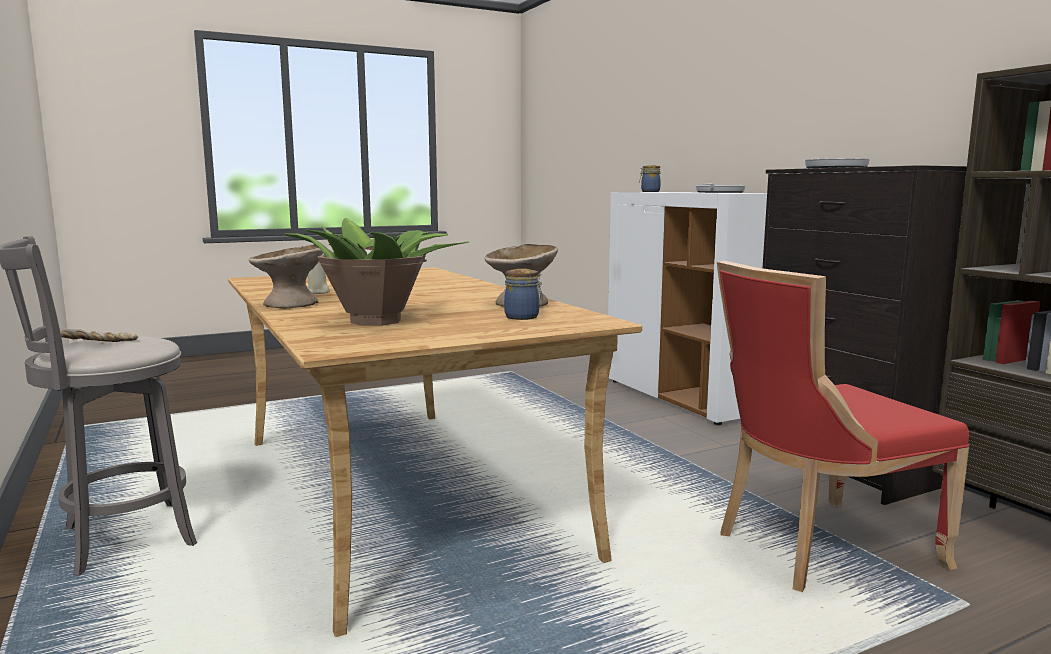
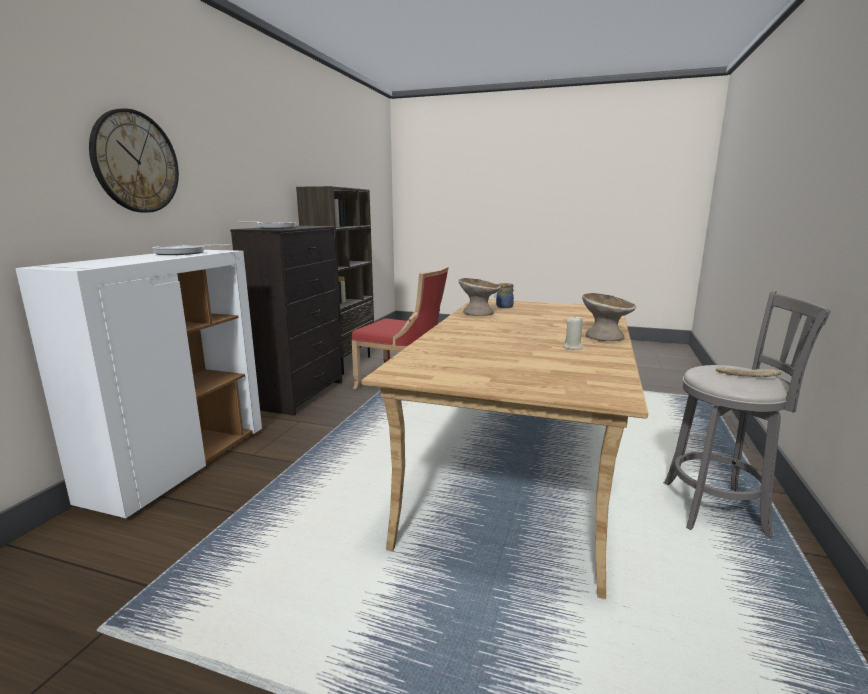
camera: 135 degrees left, 5 degrees up
(377, 320) = (571, 316): potted plant -> none
(649, 191) = (95, 264): jar -> none
(745, 101) = (135, 162): none -> wall clock

